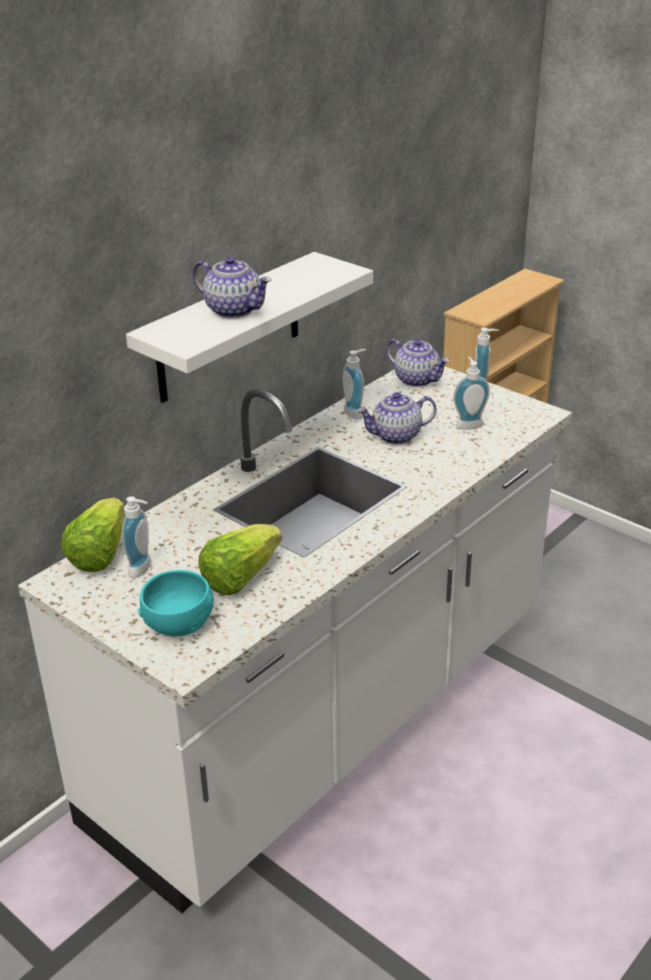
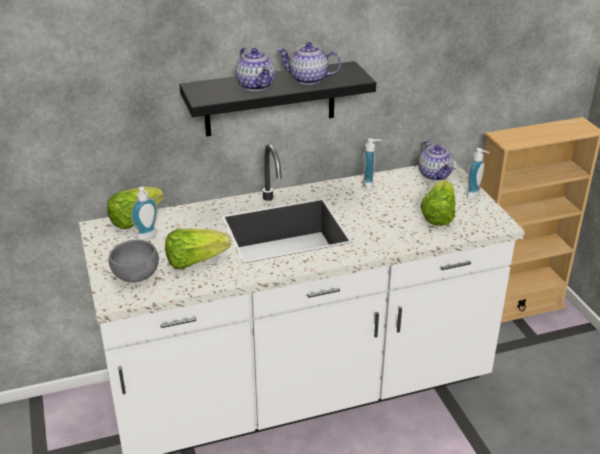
camera: 30 degrees right, 0 degrees up
(179, 622) = (136, 274): turquoise bowl -> grey bowl
(229, 328) = (270, 99): white shelf -> black shelf
(396, 436) = (380, 207): teapot -> teapot (308, 79)
(468, 424) = (438, 215): soap dispenser -> lettuce

